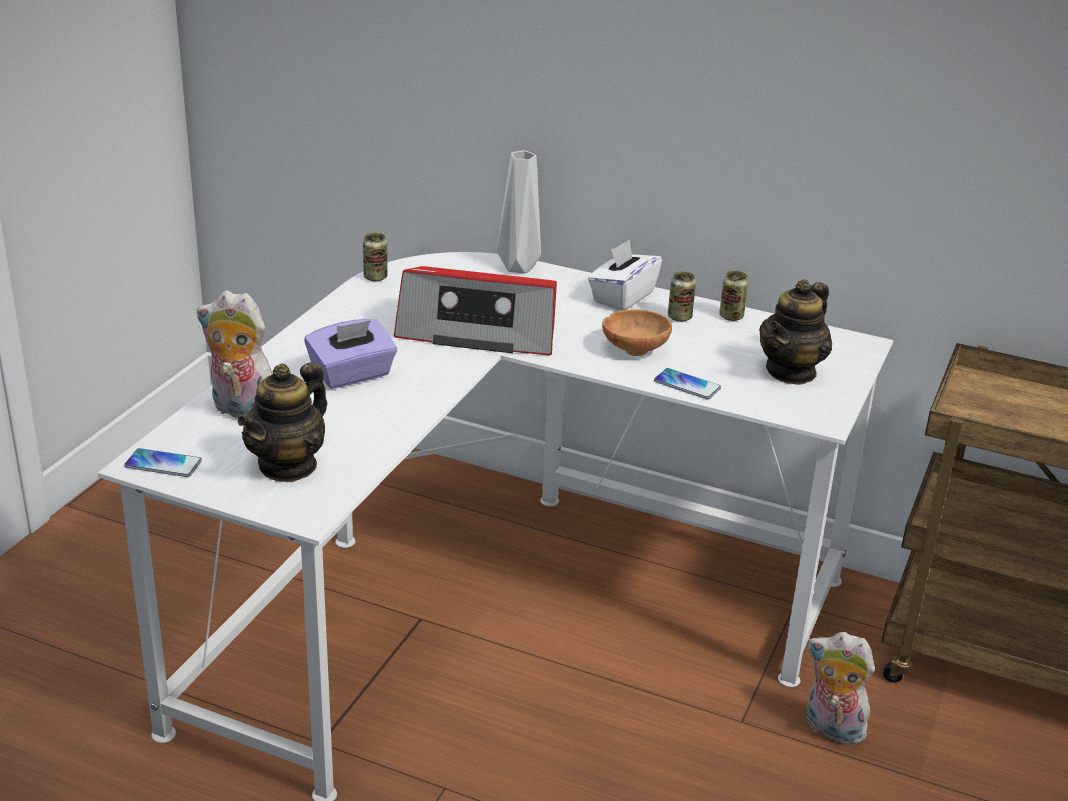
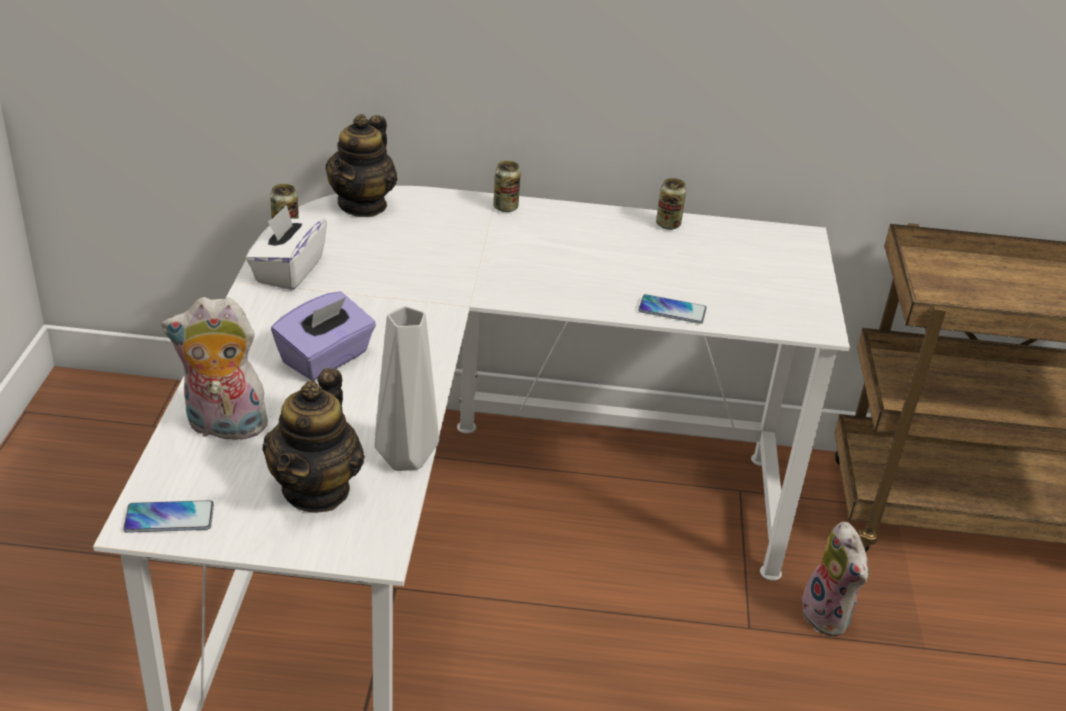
camera: 20 degrees left, 5 degrees up
(479, 331) = (432, 281): radio -> none
(517, 268) = (428, 199): grey vase -> grey vase (402, 460)
(622, 297) = (553, 218): white tissue box -> white tissue box (288, 271)
(635, 348) = (598, 276): brown bowl -> none
(679, 317) = (620, 233): can -> can (505, 207)
(791, 371) = (758, 278): teapot -> teapot (363, 205)
(831, 729) = (829, 616): plush toy -> plush toy turned 120 degrees counterclockwise

